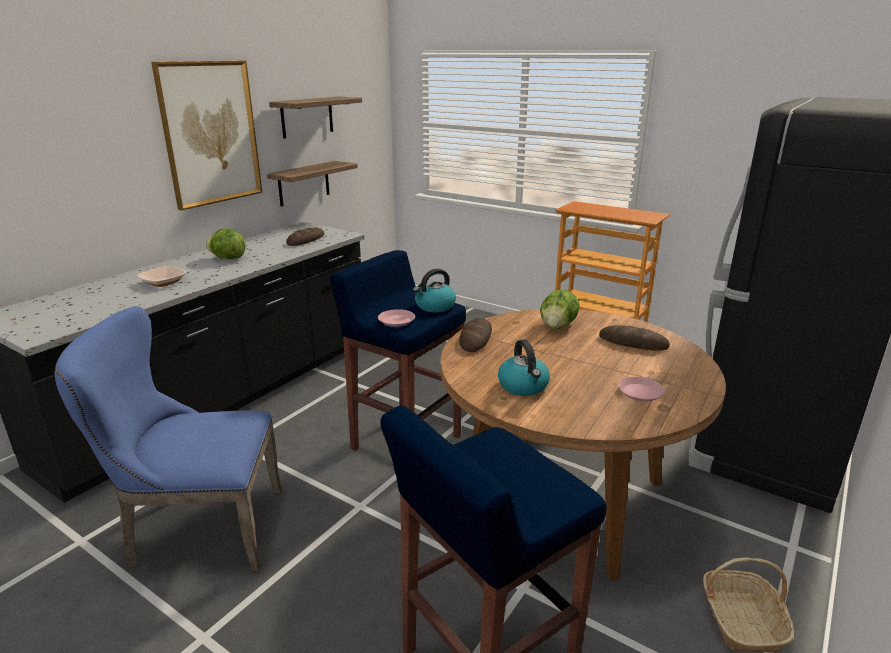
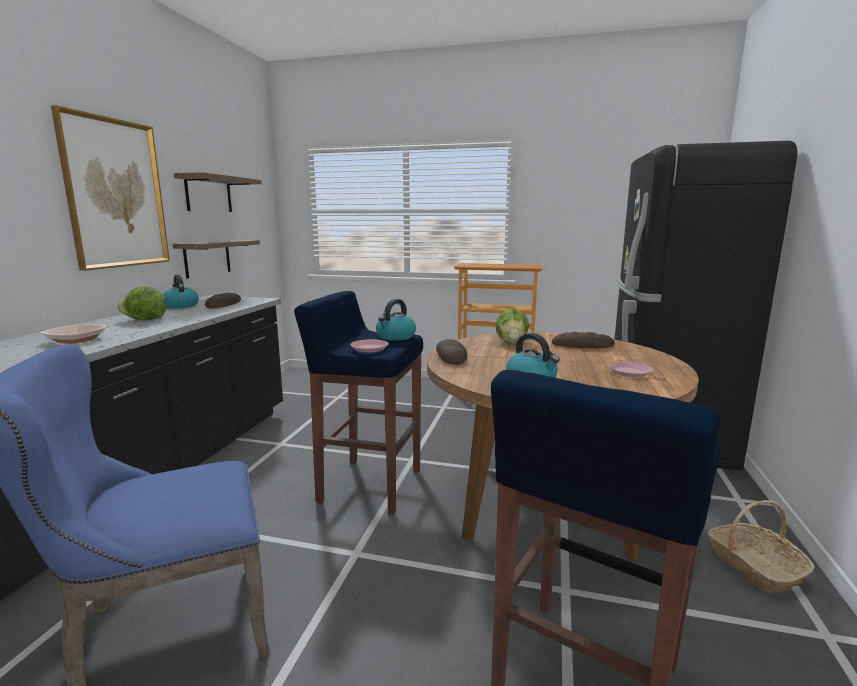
camera: 20 degrees left, 10 degrees down
(268, 238) = (181, 306): none -> kettle

